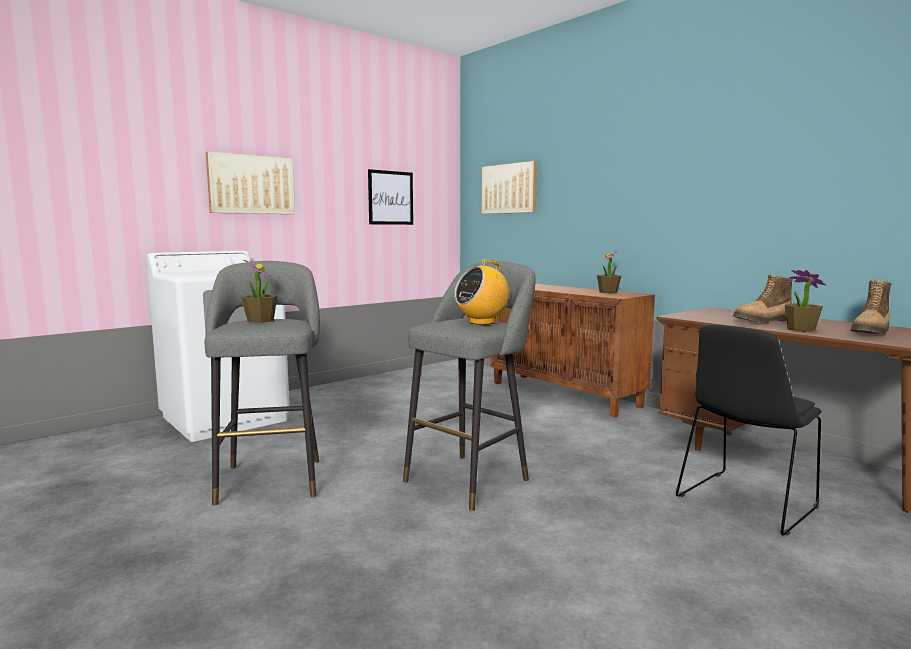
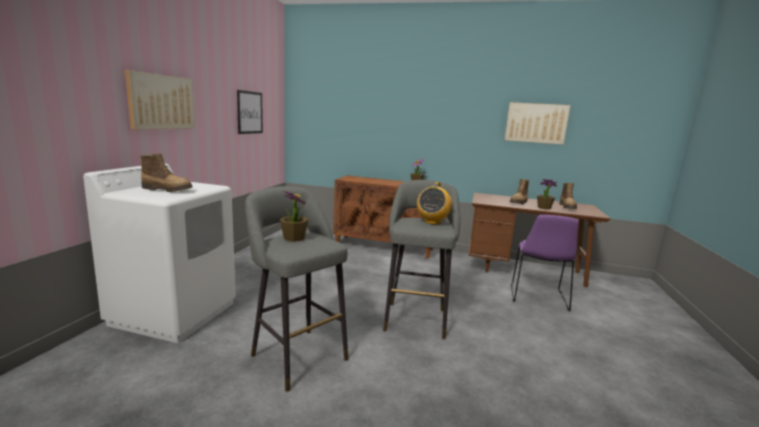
camera: 35 degrees left, 5 degrees up
(212, 272) = (168, 190): none -> boot
(509, 188) = (332, 110): picture -> picture (536, 123)
(744, 503) = (538, 298): black chair -> purple chair

